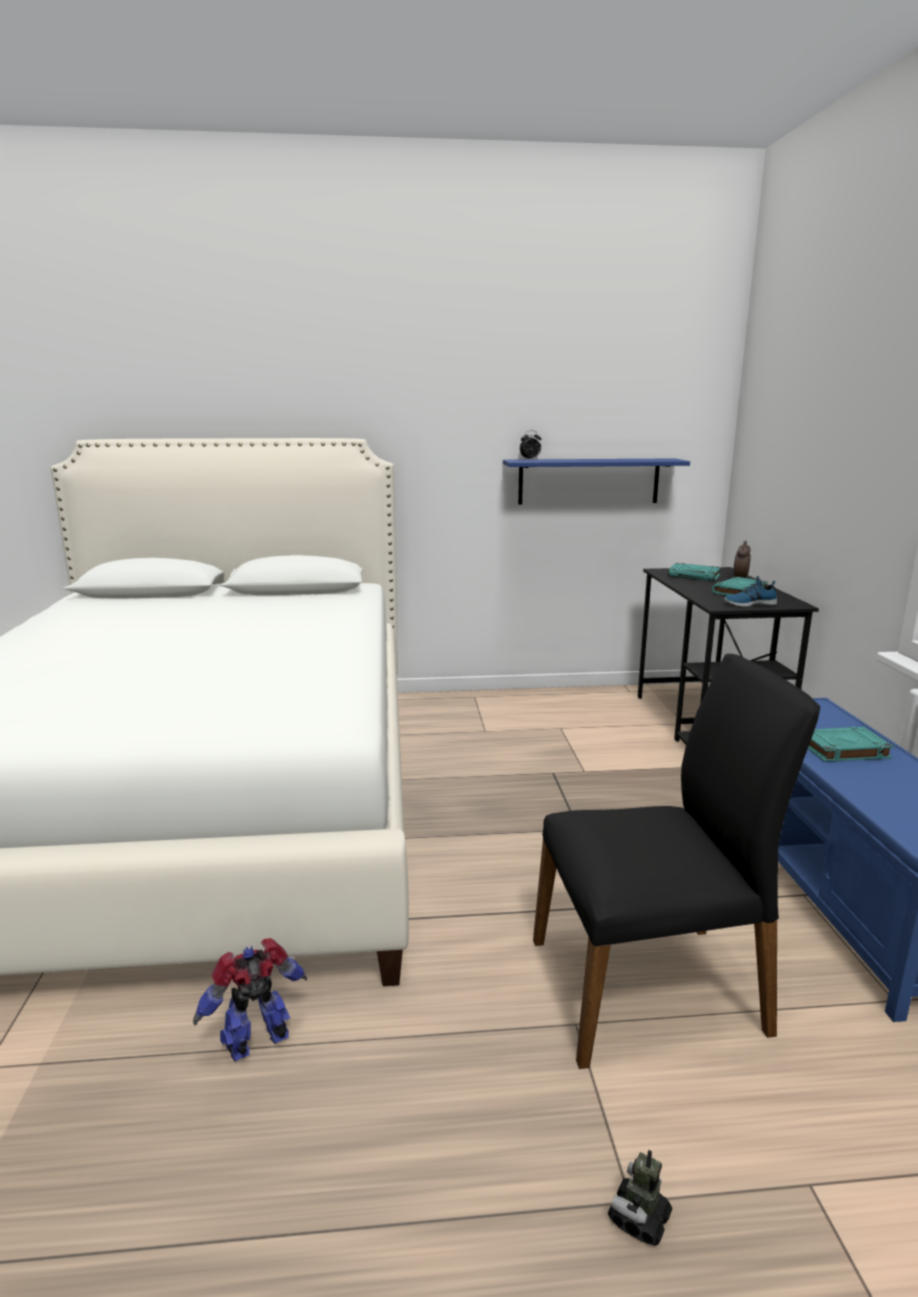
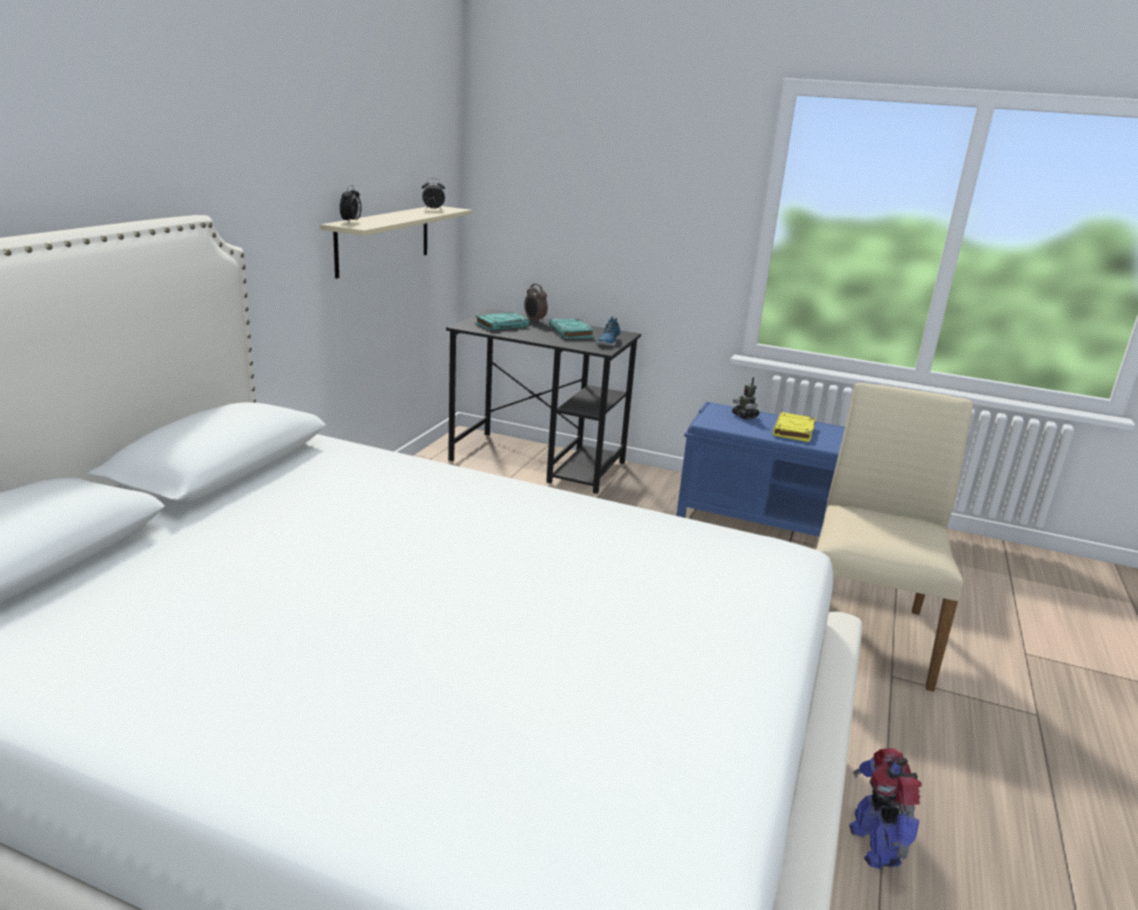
camera: 65 degrees left, 5 degrees up
(588, 481) = (383, 239): blue shelf -> beige shelf
(639, 1219) = (1049, 716): toy robot -> toy robot (745, 416)
(648, 459) = (433, 209): none -> alarm clock
(649, 987) = (863, 632): black chair -> beige chair
(842, 749) = (793, 431): turquoise book -> yellow book

